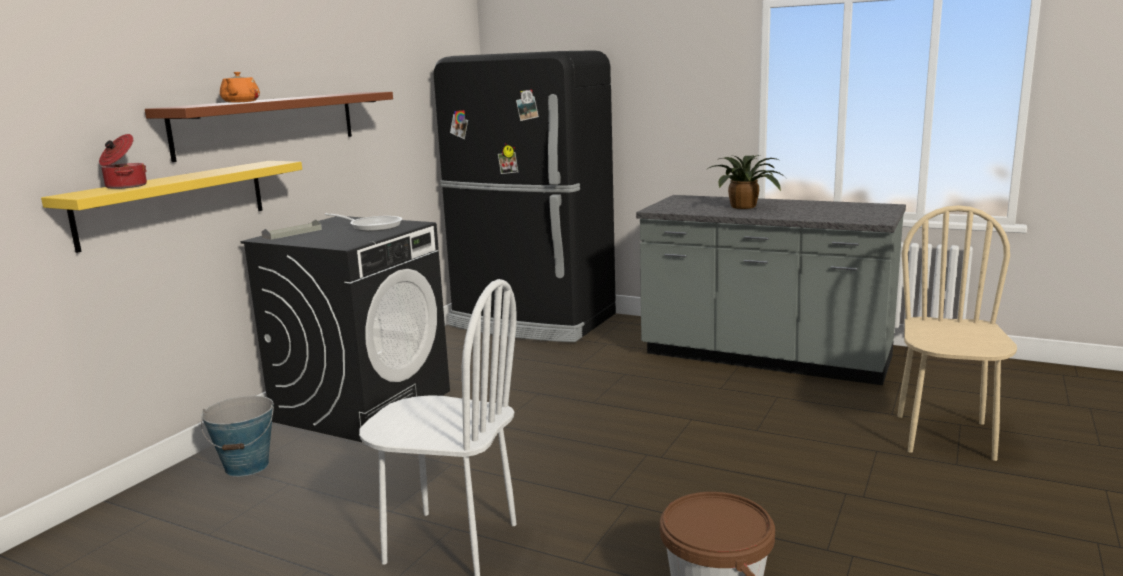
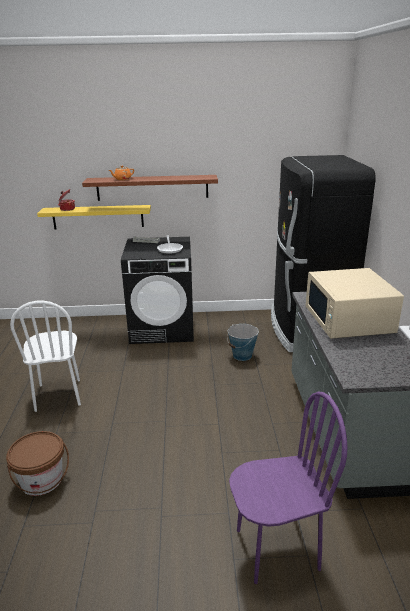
camera: 60 degrees right, 10 degrees up
(247, 466) = (96, 329): bucket -> bucket (242, 355)
(745, 207) = (348, 320): potted plant -> beige microwave
(945, 437) = (276, 548): beige chair -> purple chair

